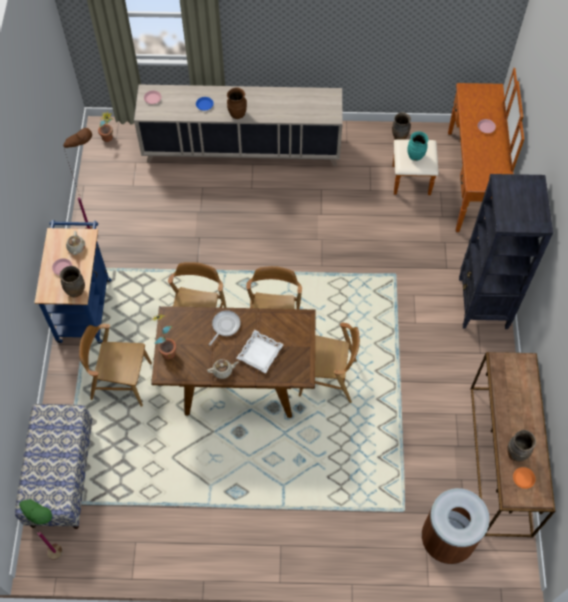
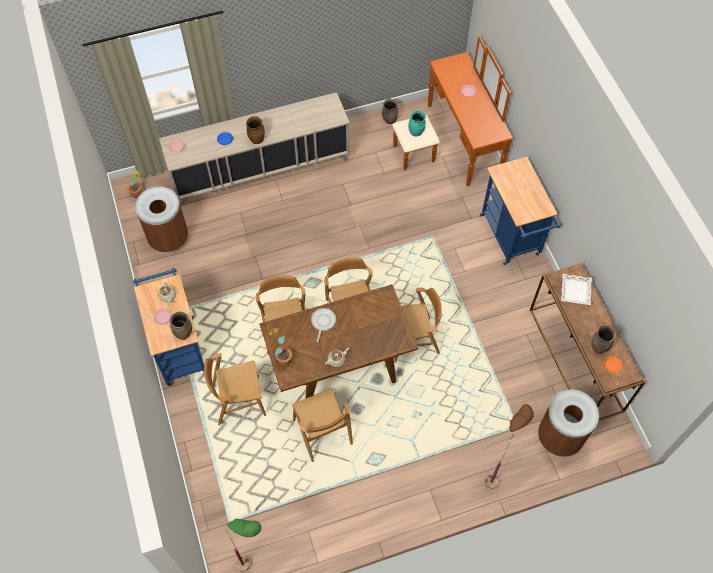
camera: 20 degrees left, 0 degrees up
(61, 475) = (220, 498): bench -> none
(100, 229) = (164, 276): brown floor lamp -> brown floor lamp (496, 473)
(120, 192) = (169, 238): none -> brown trash can
(193, 444) = (322, 432): none -> brown chair
(260, 353) = (362, 335): white tray -> white tray (576, 291)
(482, 304) = (512, 238): black bookcase -> blue cart

